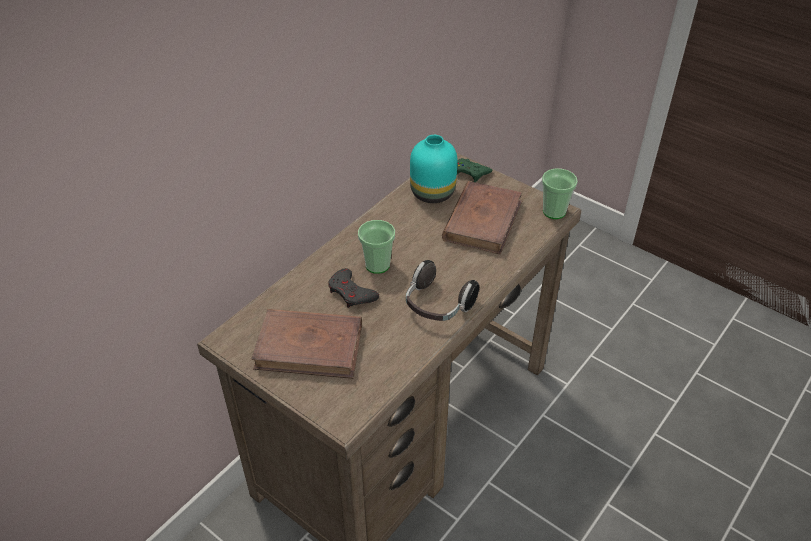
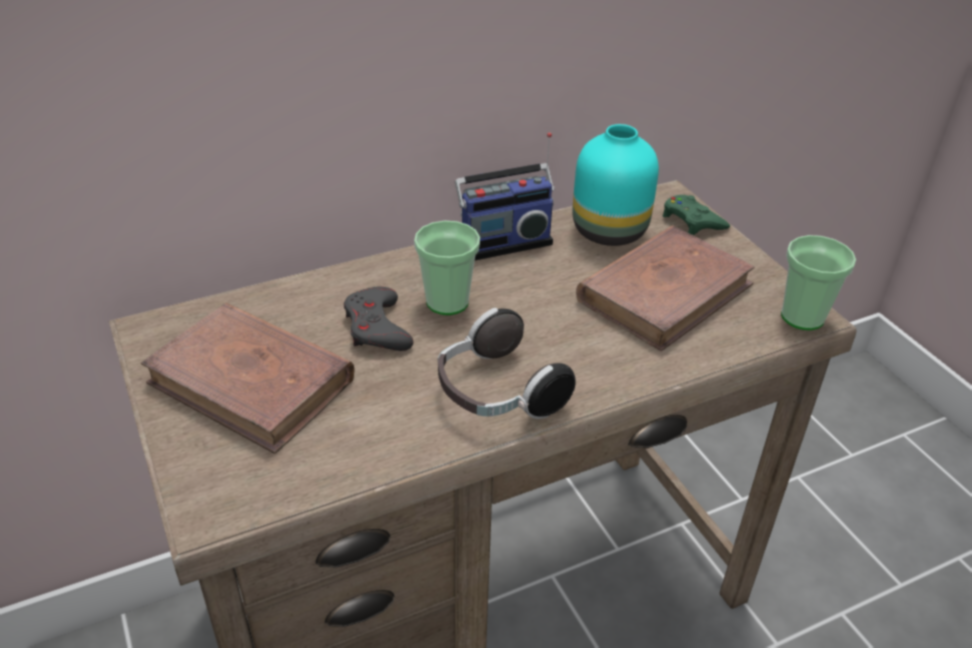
camera: 25 degrees right, 5 degrees down
(382, 219) = (503, 242): none -> radio

